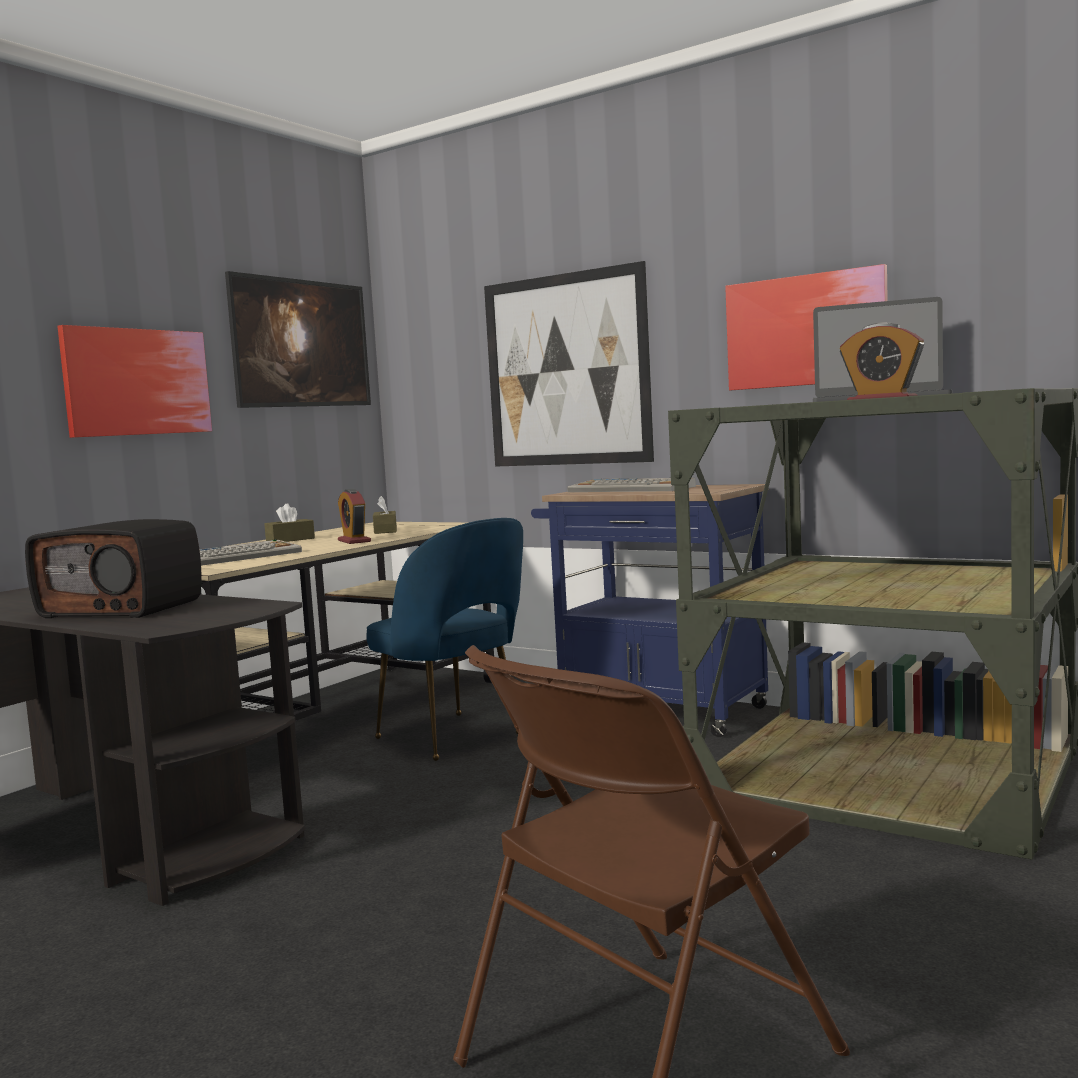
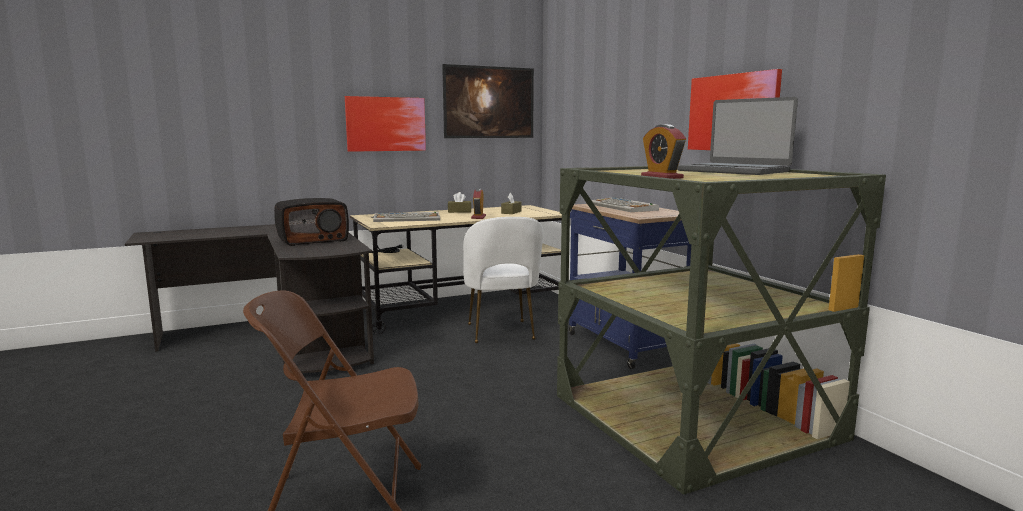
camera: 30 degrees right, 5 degrees up
(123, 608) = (313, 240): radio -> radio turned 75 degrees counterclockwise
(455, 739) = (501, 334): blue chair -> white chair
(566, 370) = (616, 126): picture -> none

